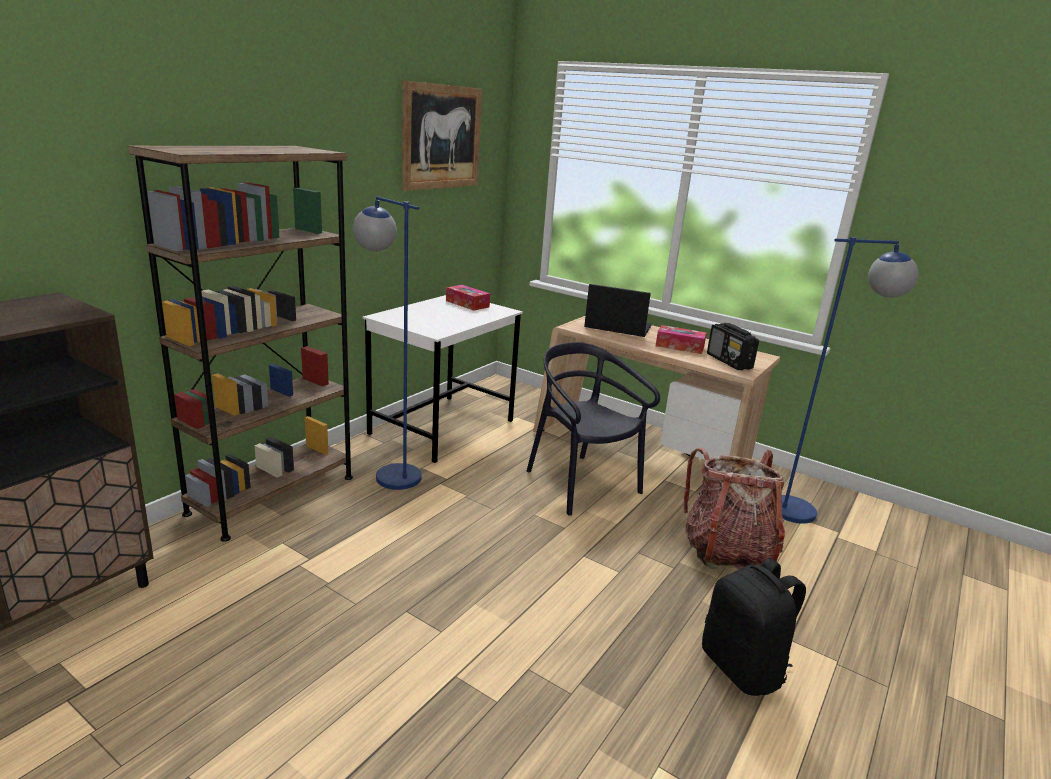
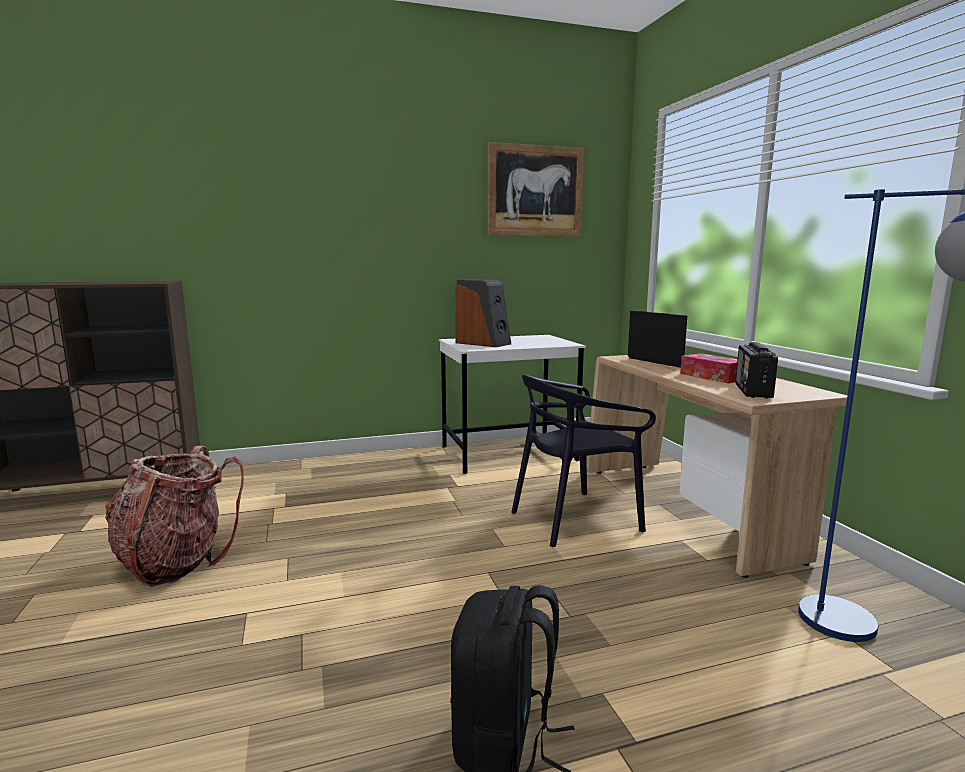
camera: 40 degrees right, 10 degrees down
(272, 495) = (325, 466): brown bookcase -> none
(389, 471) = (421, 471): blue floor lamp -> none
(427, 320) = (483, 343): none -> speaker
(467, 304) = (544, 339): tissue box -> none
(581, 484) = (575, 519): black chair -> black chair turned 120 degrees counterclockwise
(727, 551) = (665, 625): backpack -> backpack (176, 561)

